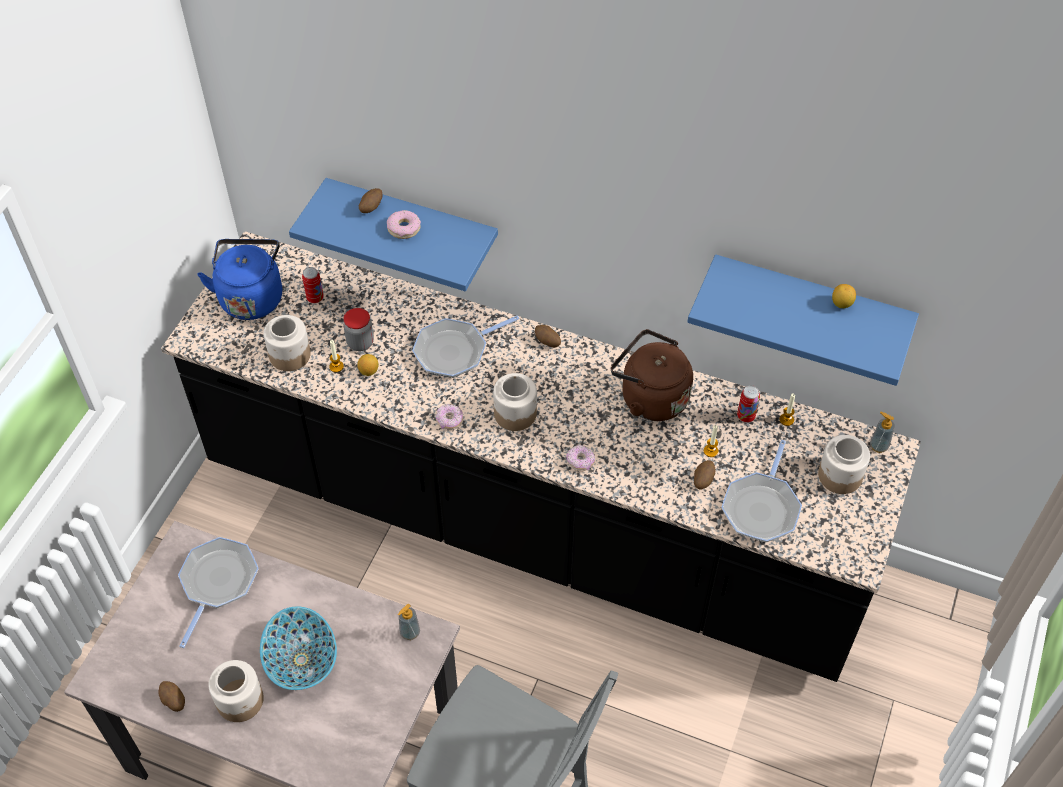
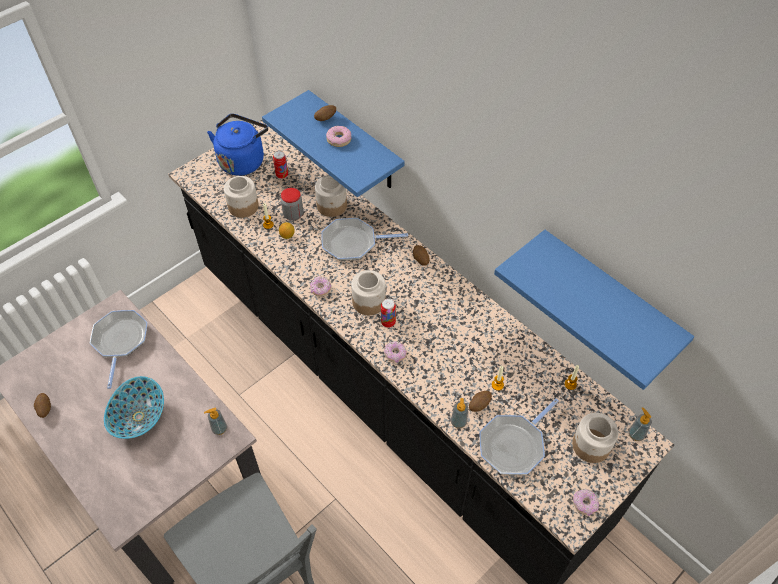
camera: 25 degrees right, 0 degrees up
(217, 582) = (120, 341): frying pan -> frying pan turned 45 degrees counterclockwise
(240, 700) = (84, 427): jar -> jar (332, 206)
(650, 397) = (473, 327): brown kettle -> none
(691, 507) = (458, 422): none -> soap dispenser
(746, 416) = (539, 369): can -> can (388, 322)
(841, 304) = (629, 304): lemon -> none
(863, 538) = (584, 504): none -> donut

